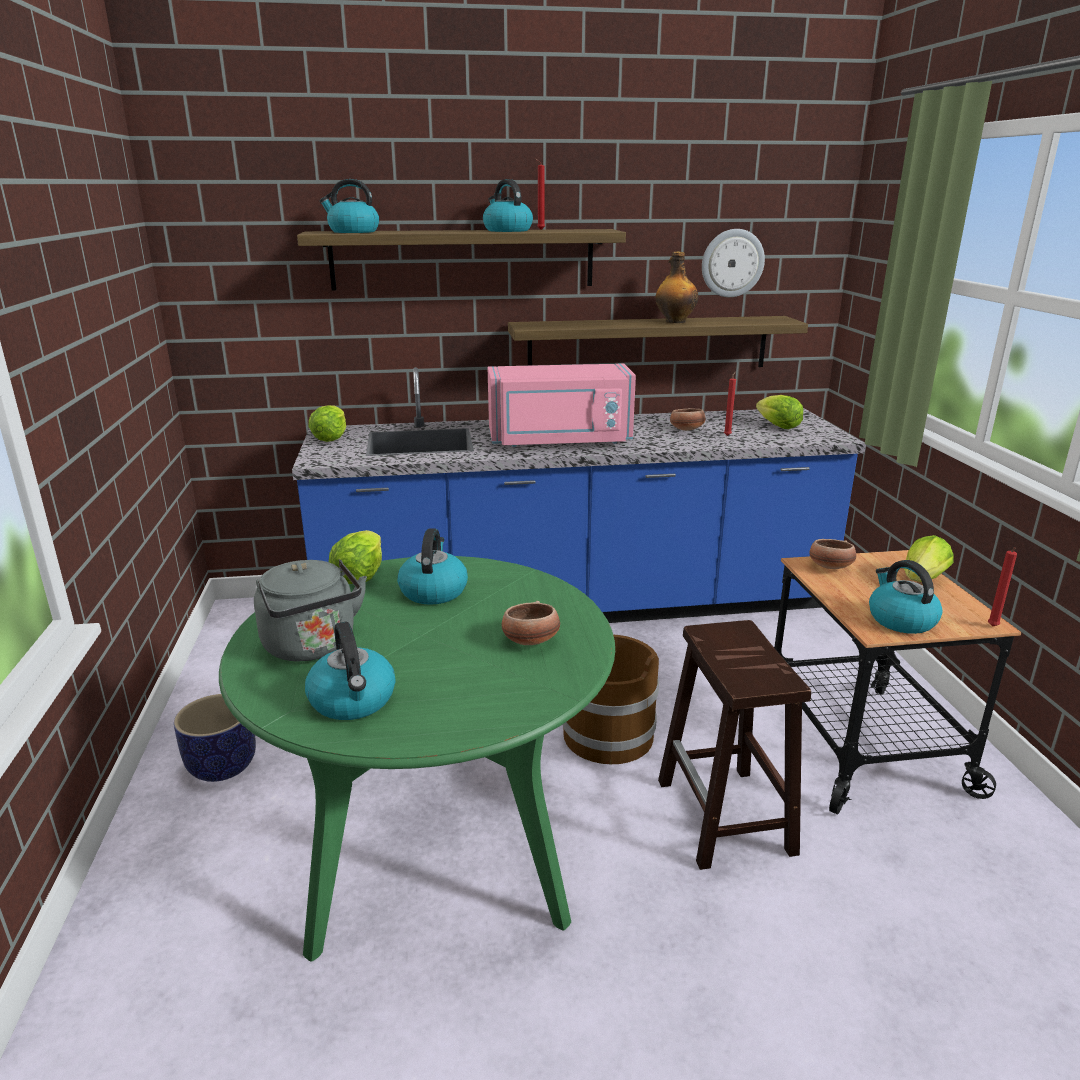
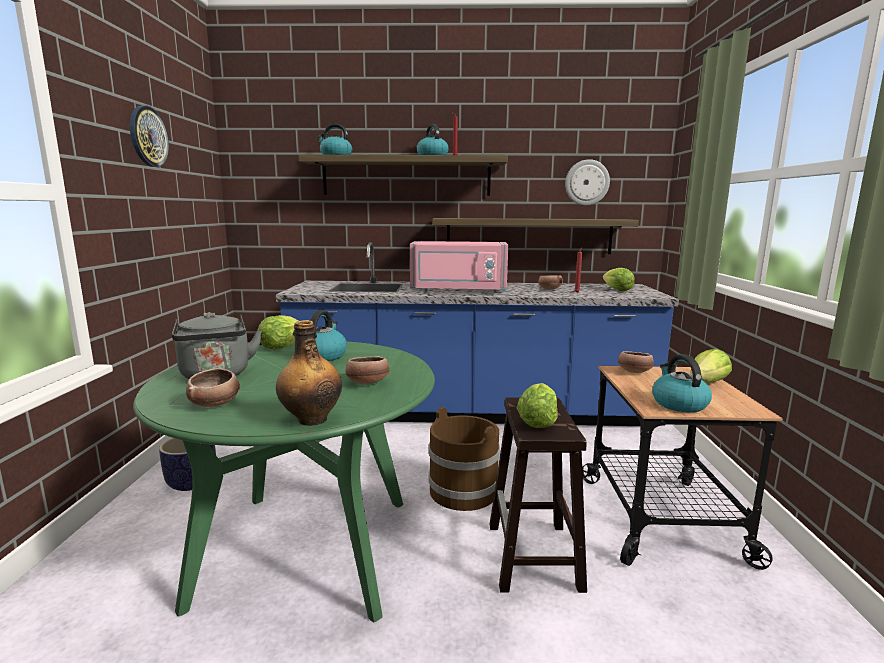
camera: 10 degrees right, 10 degrees down
(72, 237) = (148, 136): none -> wall clock
(330, 438) = (313, 284): lettuce -> lettuce (537, 422)
(353, 701) = (215, 403): kettle -> bowl
(675, 321) = (545, 218): bottle -> bottle (311, 419)
(992, 627) = (757, 413): red candle -> none

